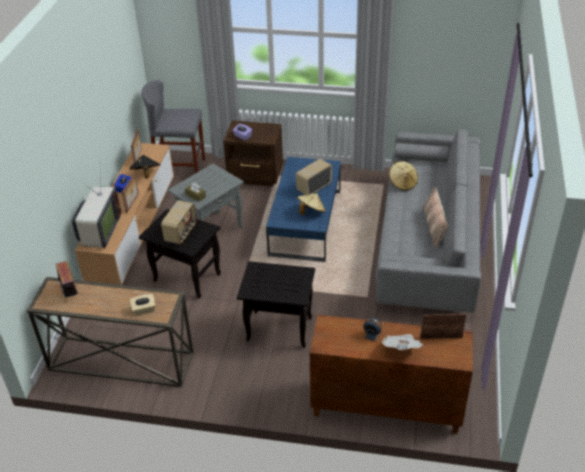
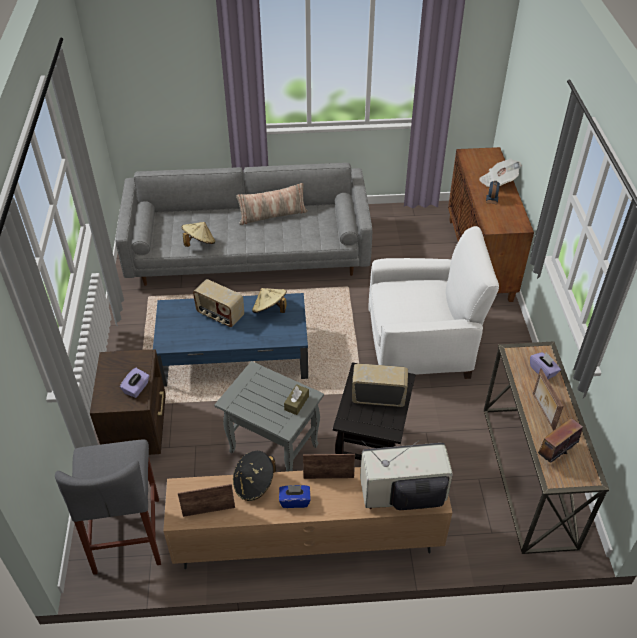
camera: 105 degrees left, 5 degrees up
(144, 310) = (543, 371): beige tissue box -> purple tissue box
(278, 329) = (421, 346): black side table -> white armchair
(441, 337) = (472, 163): picture frame -> picture frame (542, 412)

